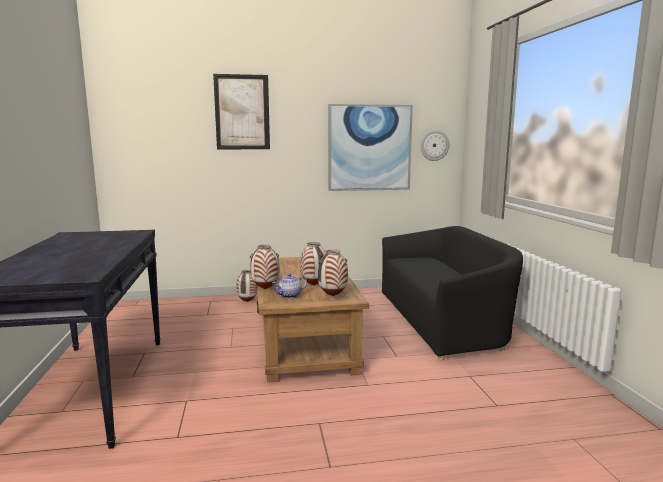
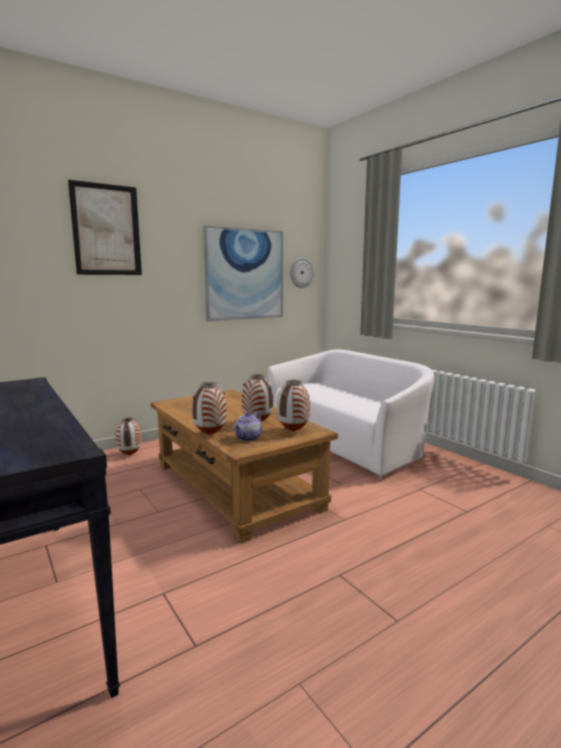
camera: 25 degrees left, 0 degrees up
(442, 321) = (346, 442): black sofa -> white sofa

